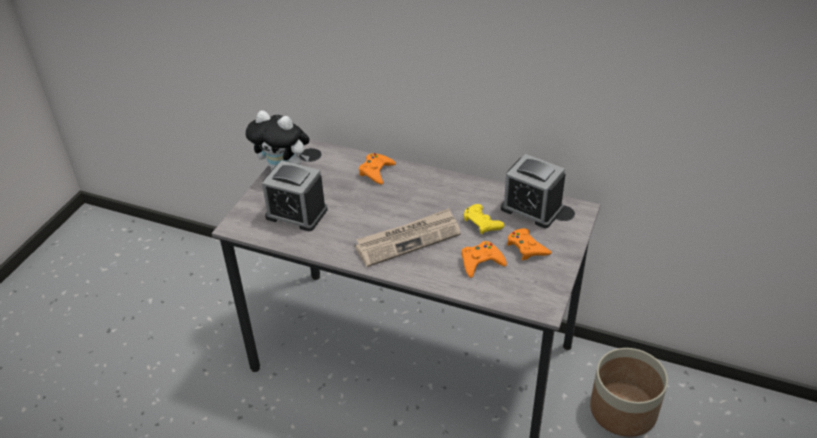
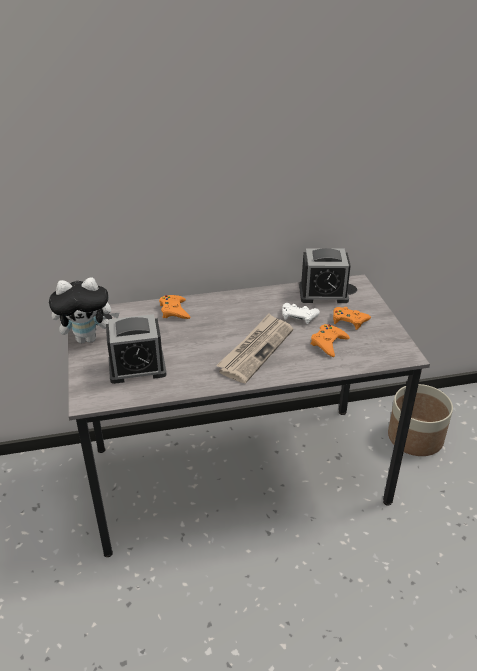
camera: 35 degrees left, 5 degrees down
(482, 223) = (299, 316): yellow game controller -> white game controller

